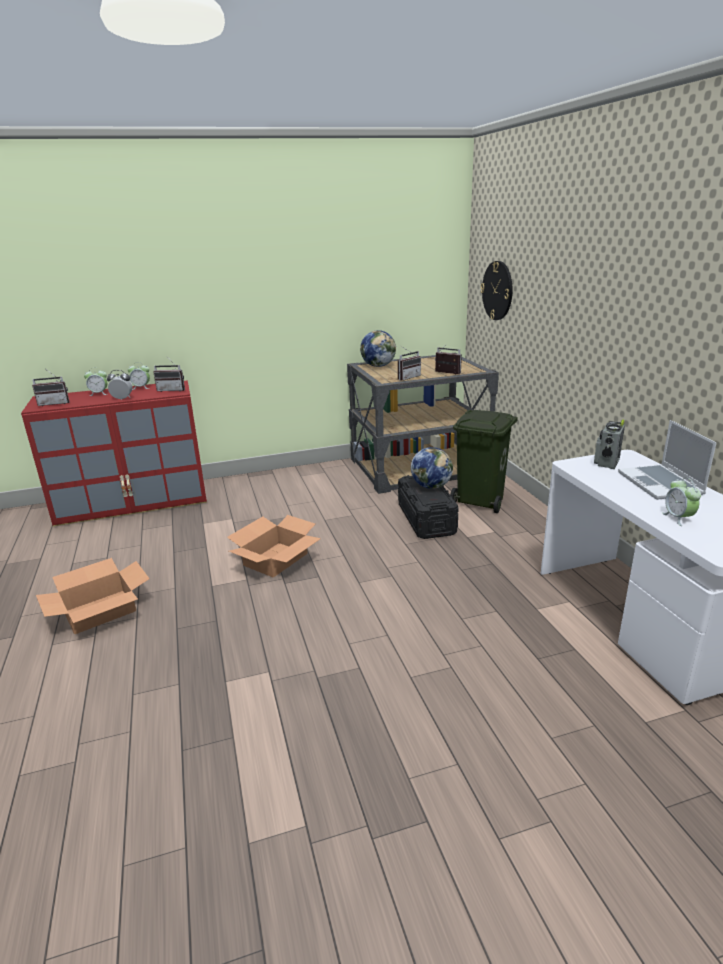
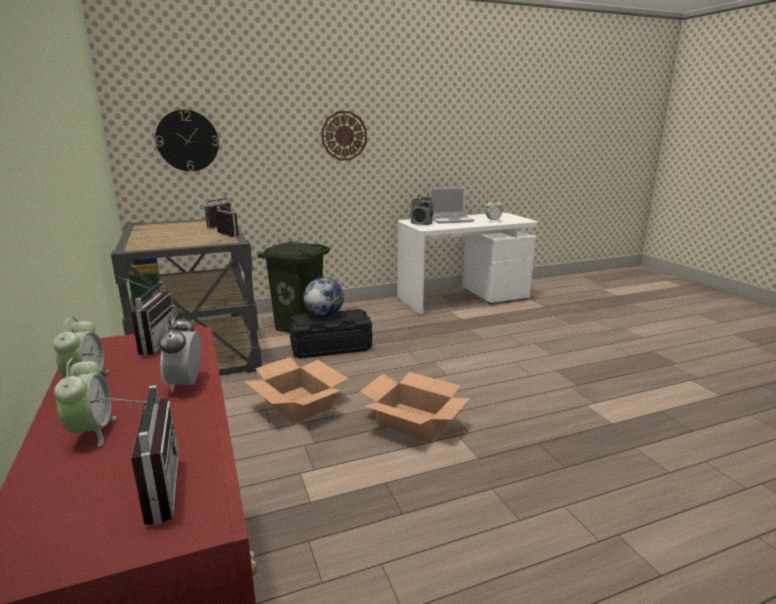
camera: 95 degrees left, 5 degrees down
(100, 611) = (571, 548): cardboard box -> cardboard box (298, 404)
(378, 366) = (147, 244): globe -> none
(599, 308) = (344, 136): none -> wall clock

